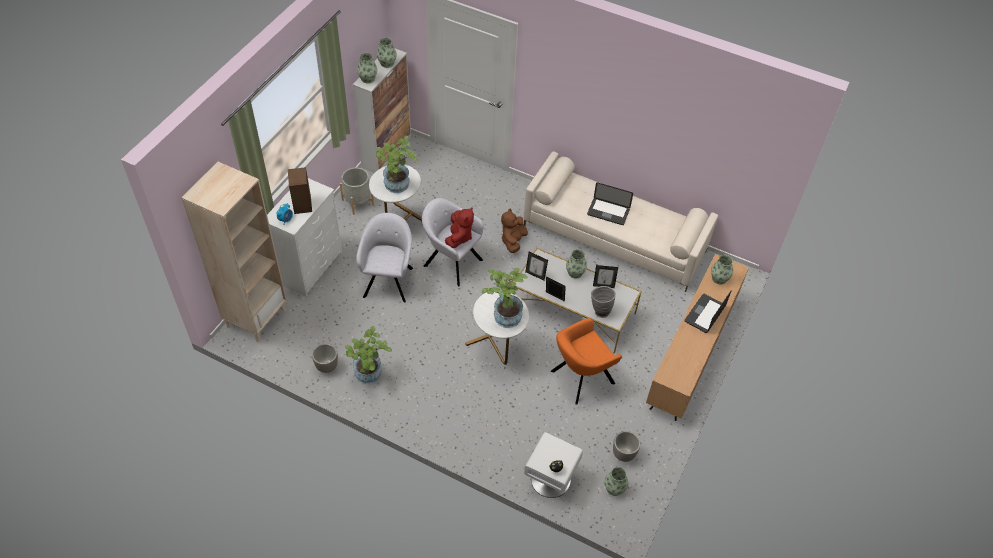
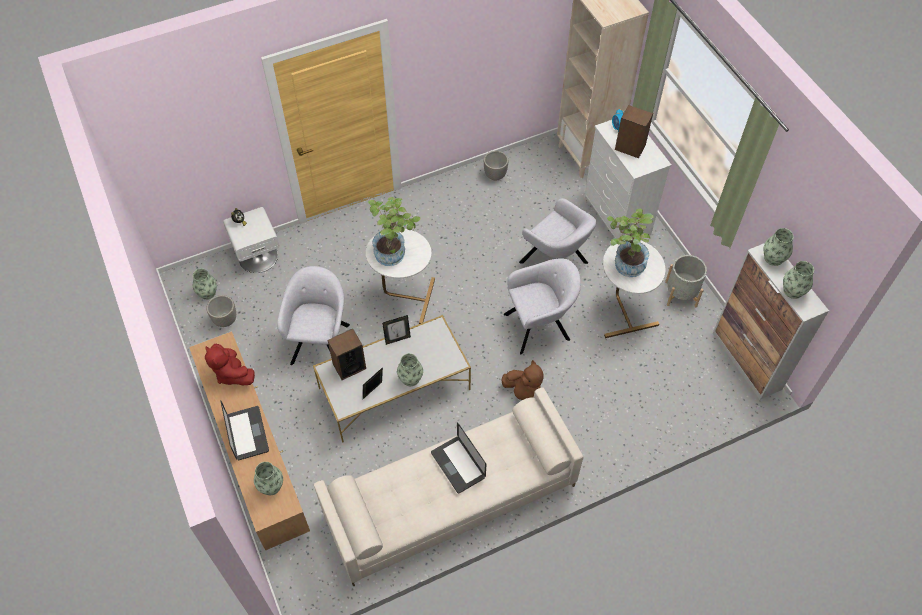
camera: 130 degrees right, 5 degrees up
(370, 376) = (461, 197): potted plant -> none
(459, 237) = (534, 303): red plush toy -> red plush toy (232, 373)
(535, 275) = (437, 342): picture frame -> none
(580, 378) = (321, 341): orange armchair -> grey armchair
(599, 310) = (349, 366): grey vase -> speaker
(608, 212) = (458, 465): laptop -> laptop turned 90 degrees counterclockwise

